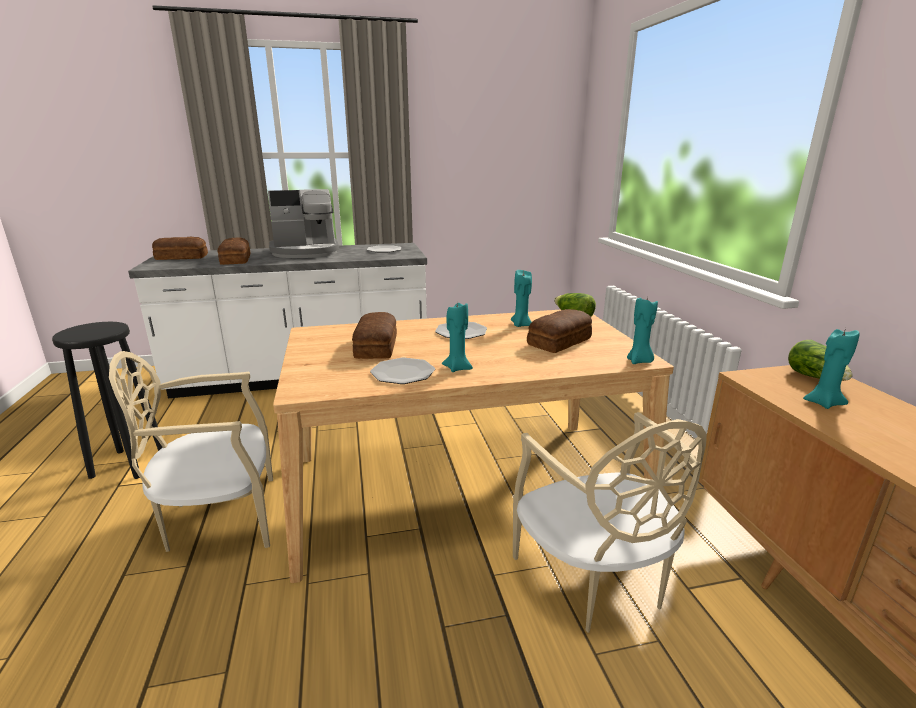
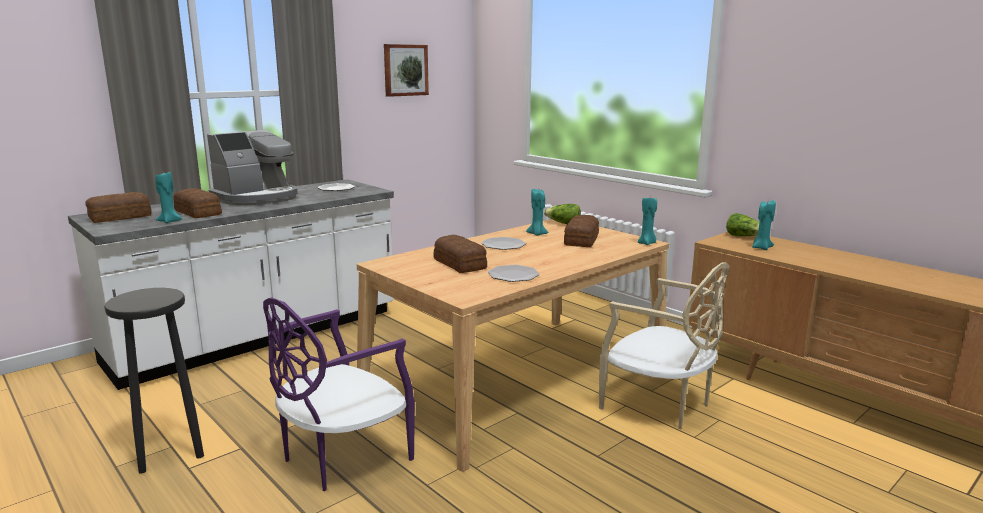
camera: 30 degrees left, 5 degrees down
(221, 518) = (341, 456): beige chair -> purple chair
(457, 368) = (544, 266): turquoise candle -> turquoise candle (169, 221)
(494, 134) = (405, 70): none -> picture

